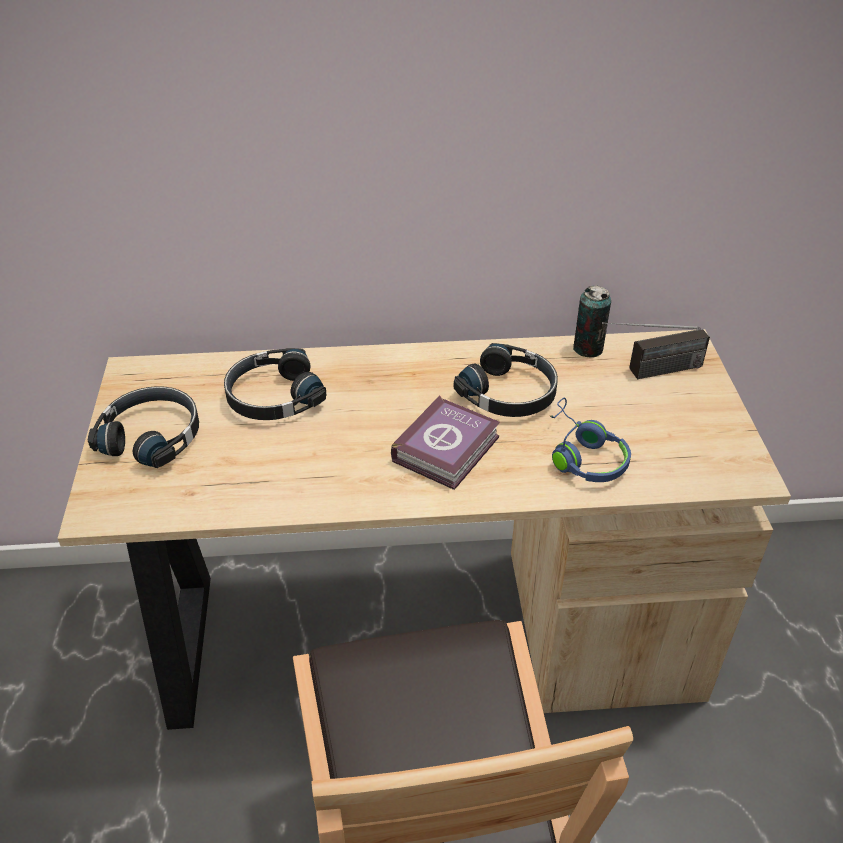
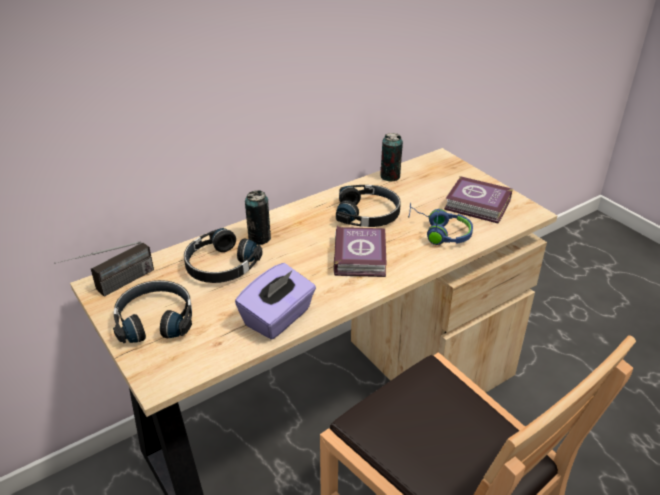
camera: 30 degrees left, 5 degrees down
(279, 490) = (278, 318): none -> purple tissue box
(346, 377) = (259, 238): none -> can
(648, 372) = (434, 178): radio -> radio (112, 288)
(677, 436) = (478, 206): none -> book

